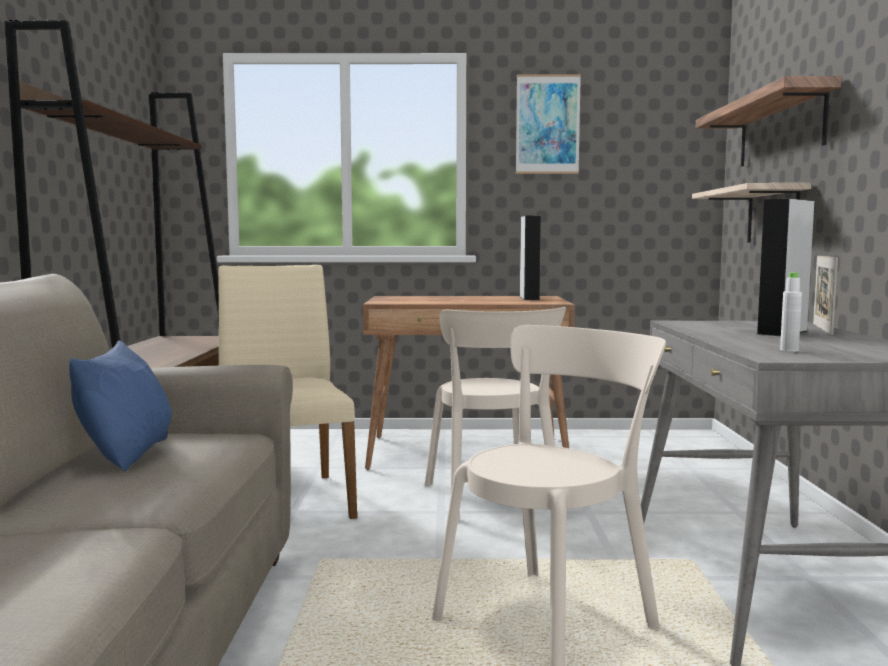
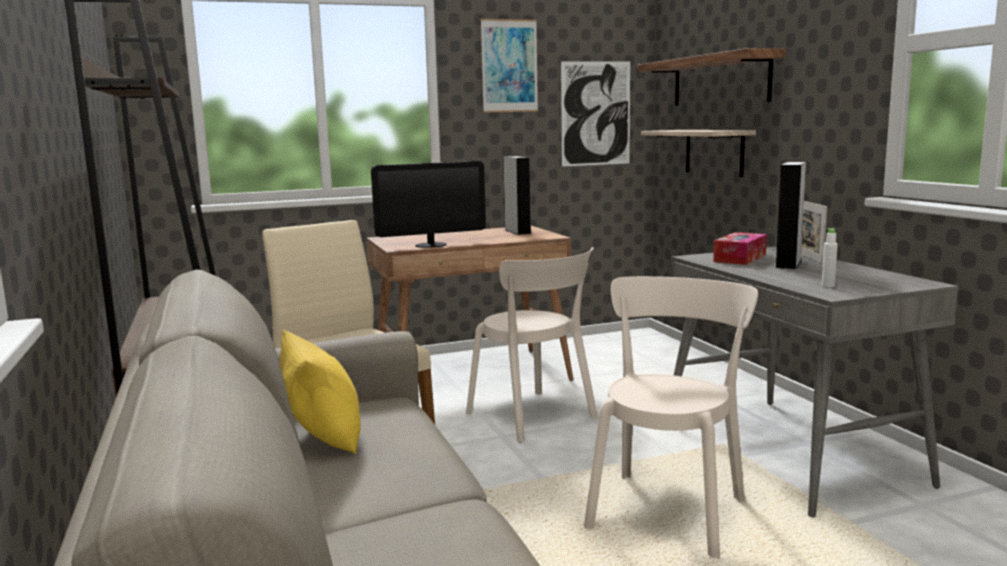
camera: 20 degrees left, 5 degrees up
(127, 454) = (324, 437): blue pillow -> yellow pillow
(417, 302) = (431, 245): none -> monitor
(649, 177) = (596, 113): none -> picture
(730, 325) = (740, 258): none -> tissue box

